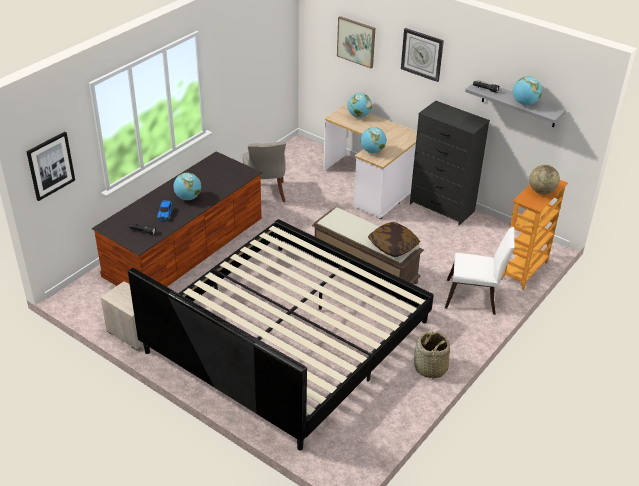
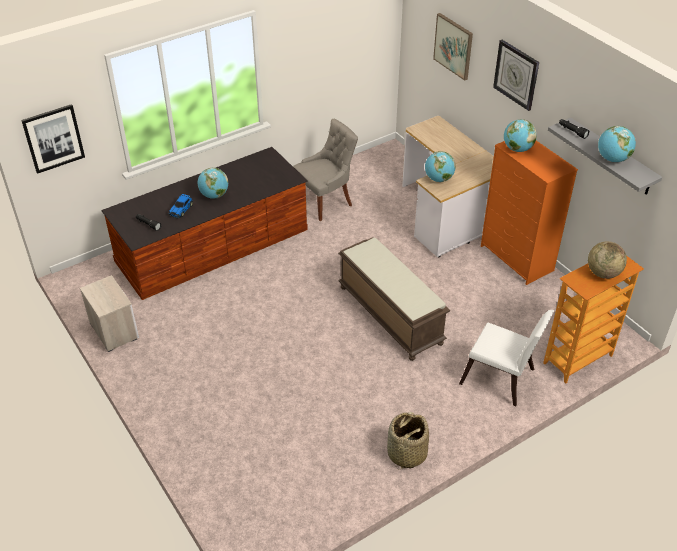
camera: 20 degrees right, 5 degrees up
(265, 193) = (325, 202): grey chair -> grey chair turned 135 degrees counterclockwise
(288, 336) = (268, 375): bed -> none
(358, 116) = (445, 133): globe -> globe (517, 149)
(393, 246) = (414, 298): pillow -> none
(442, 207) = (517, 258): black dresser -> orange dresser

